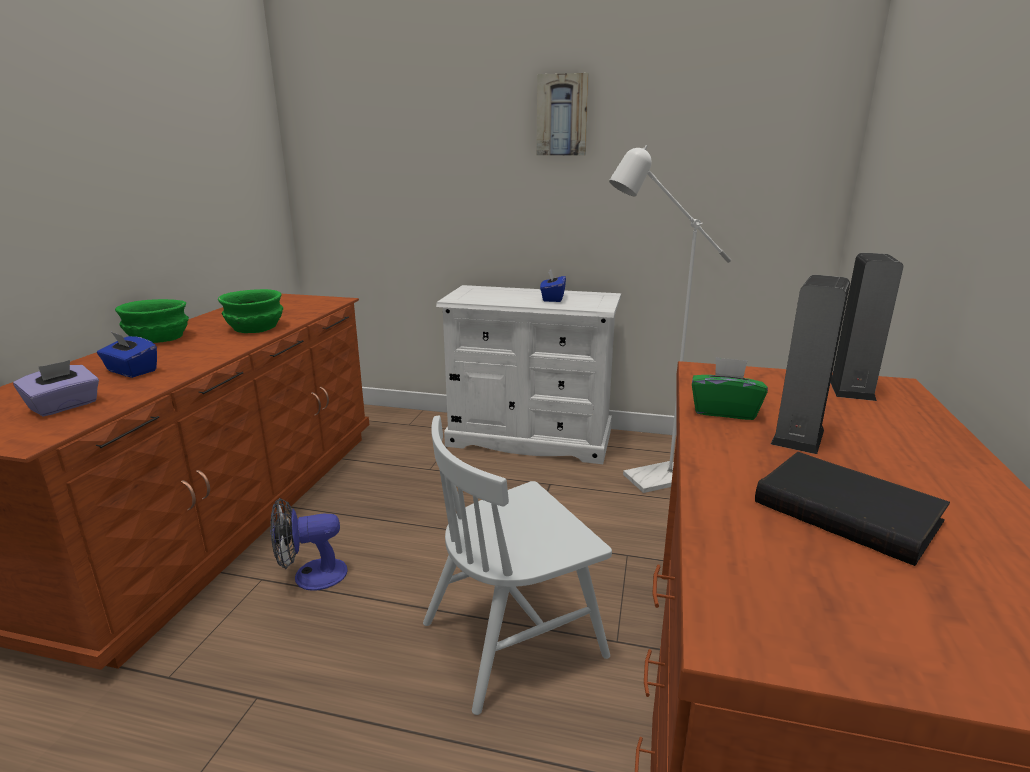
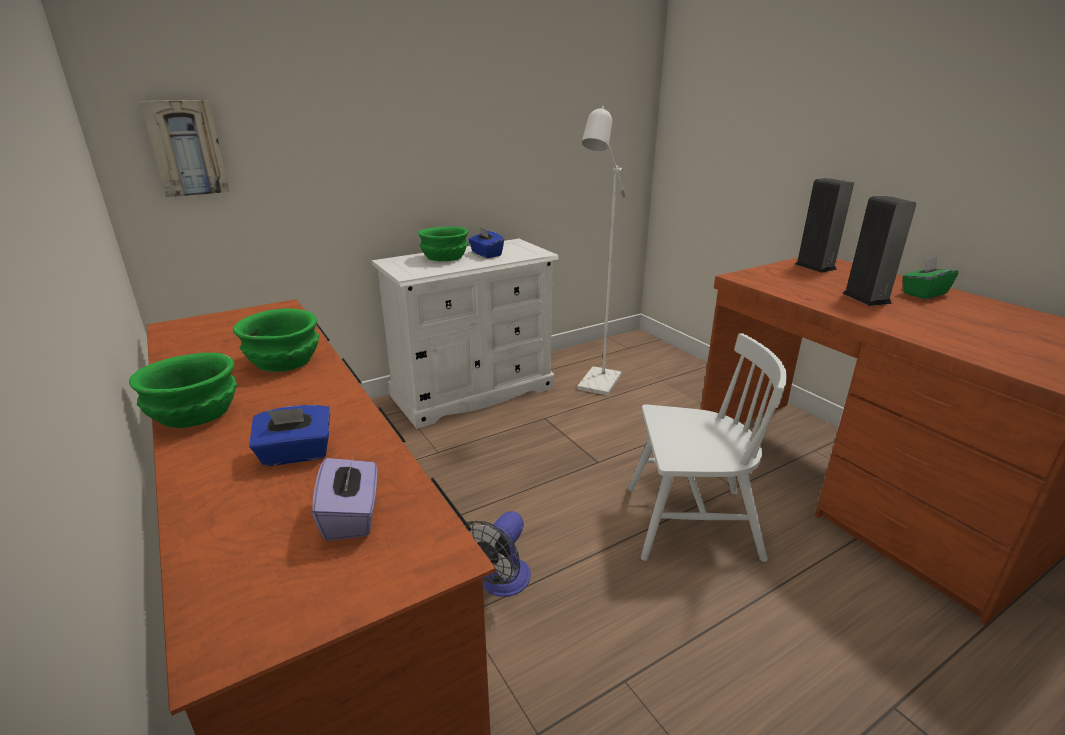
camera: 45 degrees left, 5 degrees up
(512, 294) = (444, 258): none -> green bowl
(514, 638) = (691, 523): white chair -> white chair turned 105 degrees counterclockwise
(562, 115) = (455, 73): picture -> picture (186, 148)
(724, 411) = (813, 296): green tissue box -> green tissue box (924, 293)
(849, 511) = (961, 323): black book -> none

